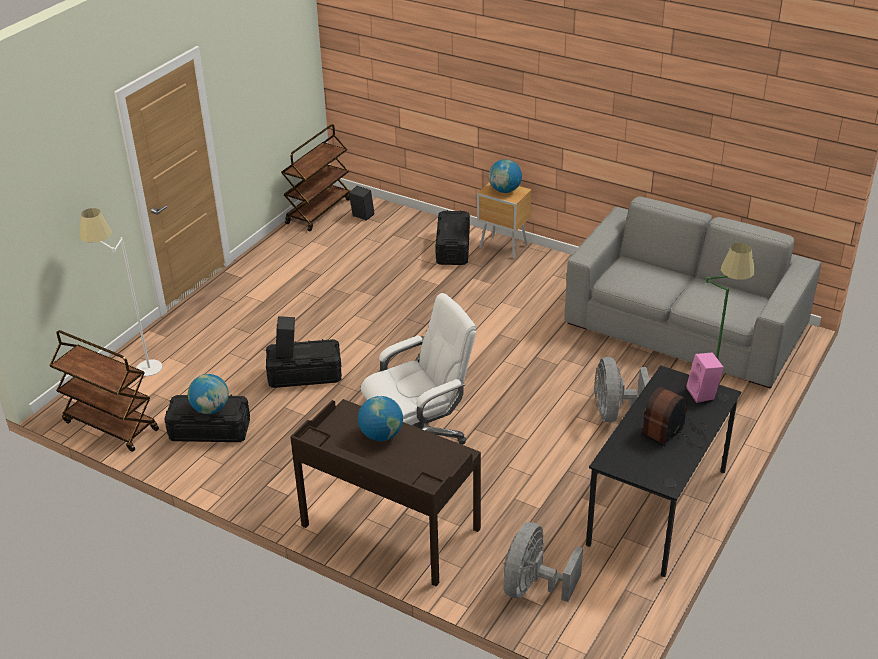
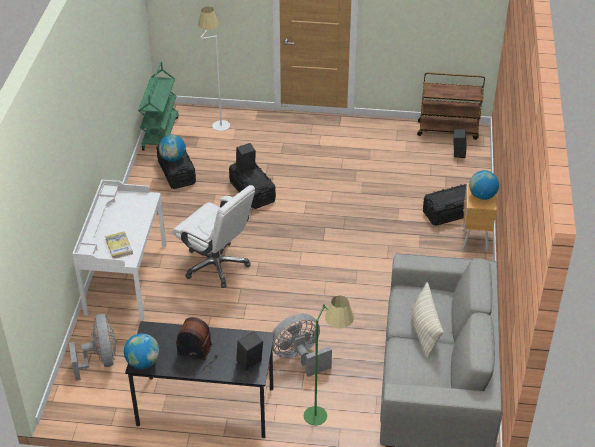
camera: 65 degrees right, 5 degrees up
(110, 426) = (160, 133): brown cart -> green cart
(381, 435) = (132, 219): globe -> globe (143, 362)
(390, 528) = (125, 278): brown desk -> white desk
(428, 458) = (119, 246): none -> book
(533, 587) = (100, 360): grey fan -> grey fan turned 75 degrees clockwise
(676, 286) = (424, 332): none -> pillow
(703, 394) = (250, 363): pink speaker -> black speaker

